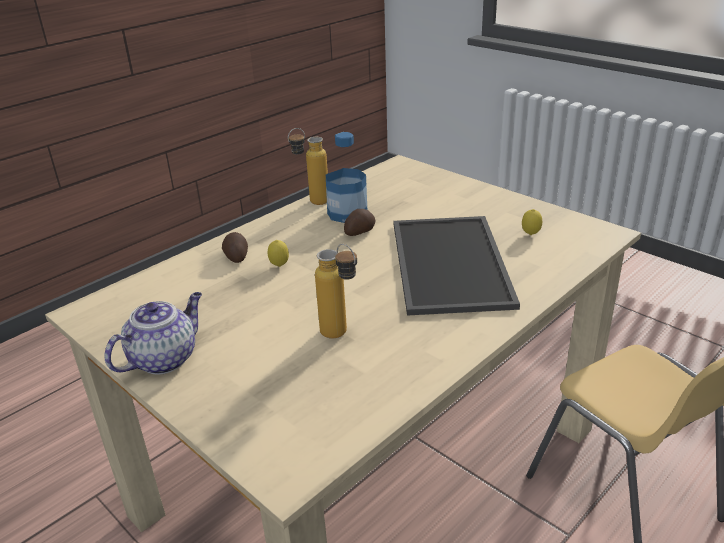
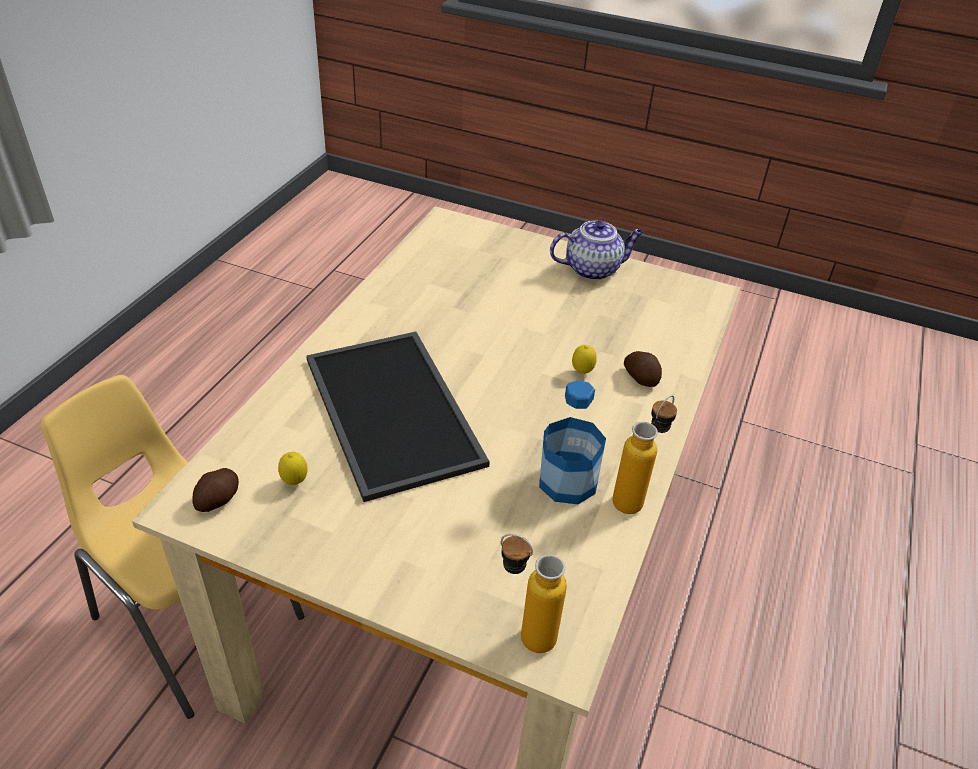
camera: 155 degrees right, 10 degrees up
(164, 358) = (593, 269): teapot -> teapot turned 120 degrees counterclockwise
(341, 336) = (465, 308): bottle -> bottle (524, 633)
(359, 231) = (528, 445): potato -> potato (219, 499)

